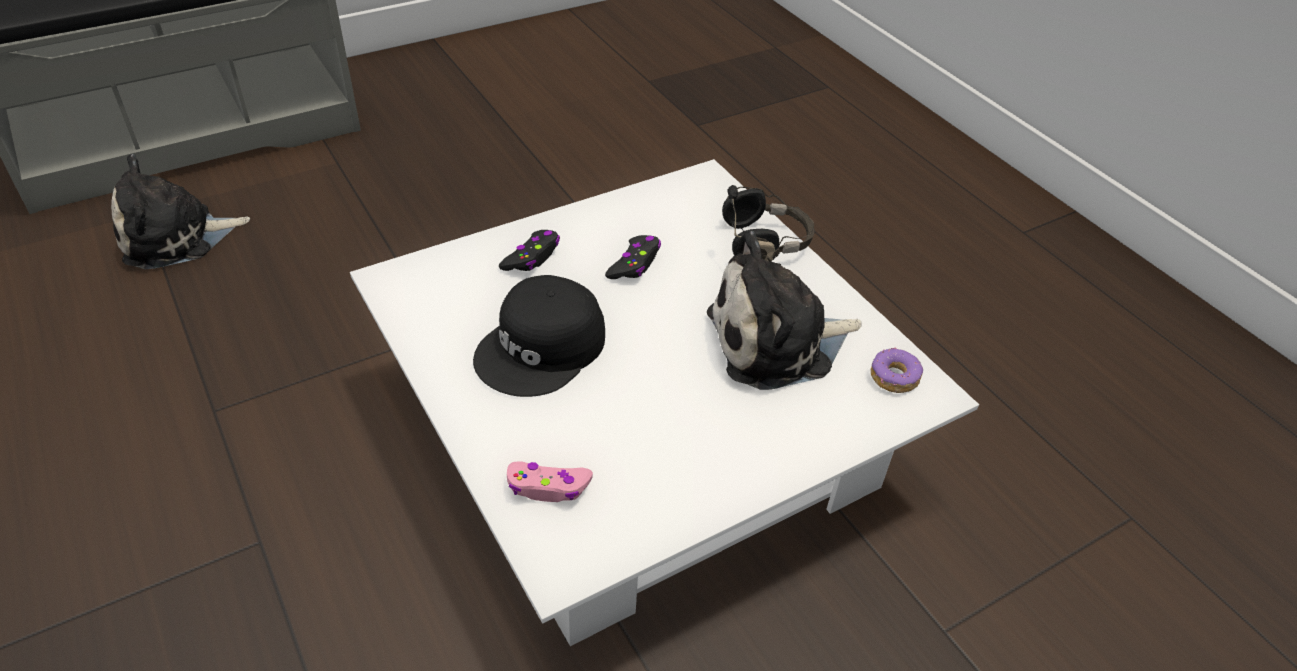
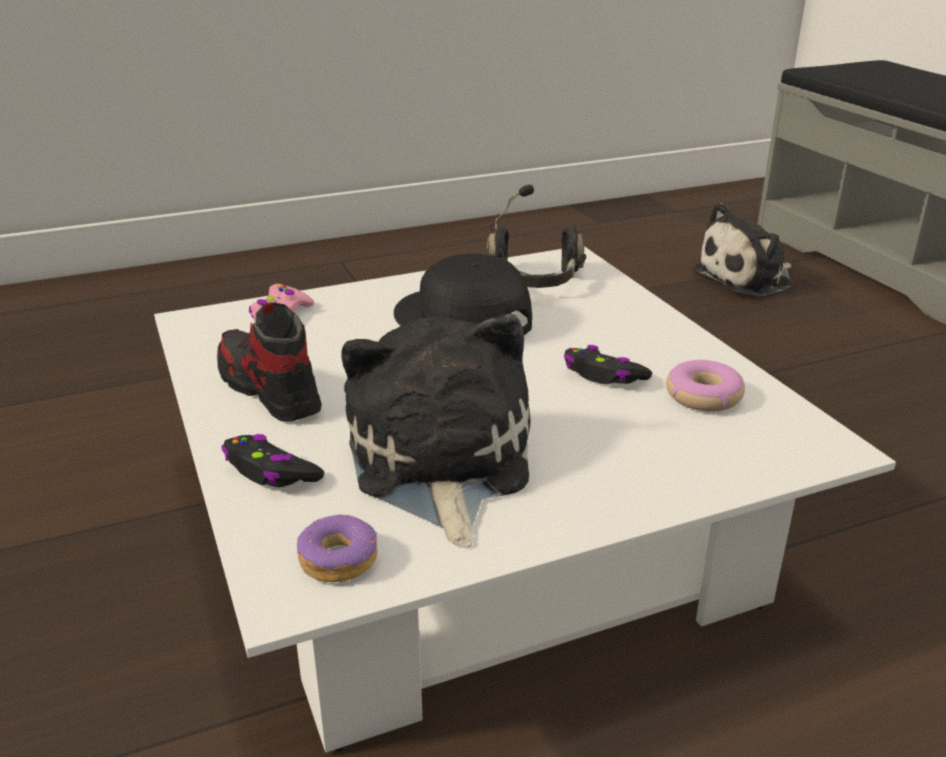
camera: 100 degrees right, 15 degrees down
(176, 237) = (747, 278): plush toy -> plush toy turned 105 degrees counterclockwise
(532, 257) = (610, 318): black game controller -> black game controller (271, 472)
(655, 220) = (703, 396): none -> donut
(698, 461) = (269, 389): none -> shoe
(764, 243) = (664, 482): black headphones -> black headphones (535, 280)

